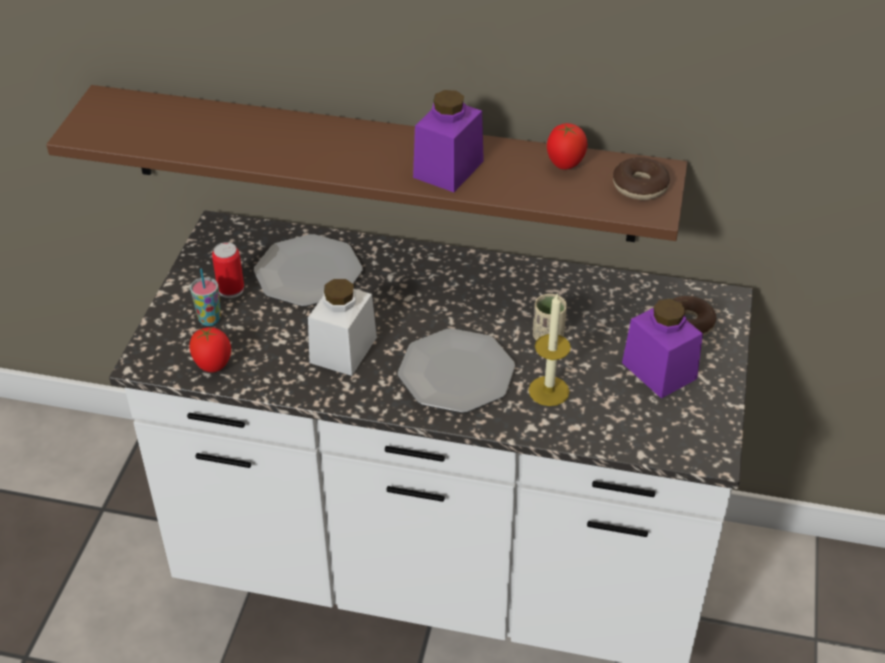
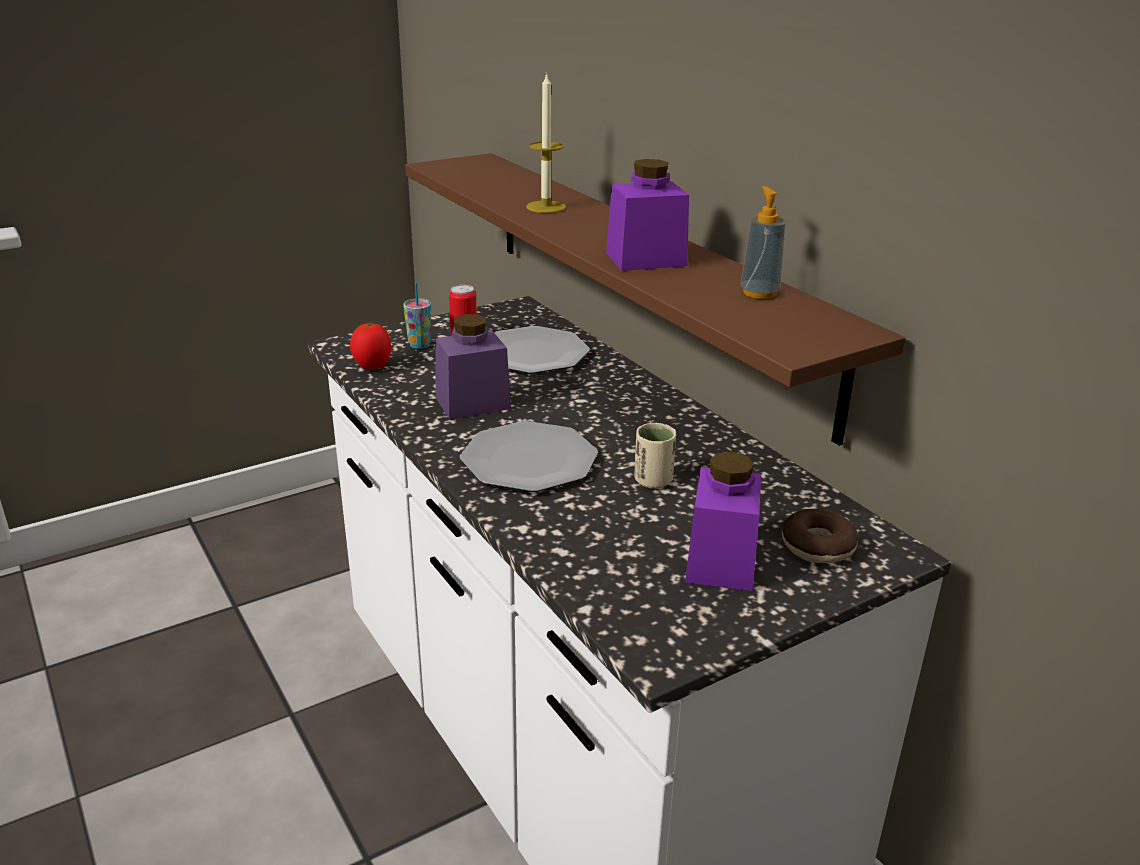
camera: 45 degrees right, 15 degrees down
(343, 350) = (472, 403): white jar -> purple jar
(549, 391) = (584, 514): candle -> candle (546, 207)
(564, 165) = (759, 293): tomato -> soap dispenser
(640, 186) = (811, 330): donut -> none

